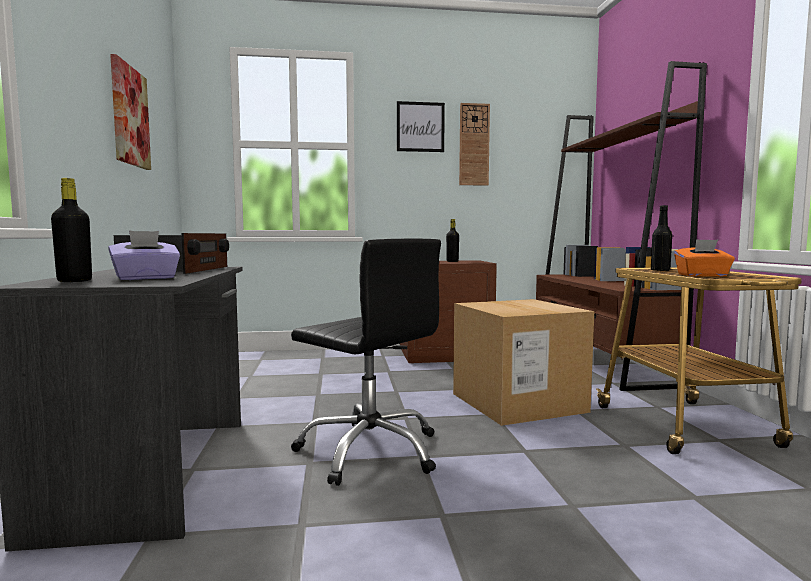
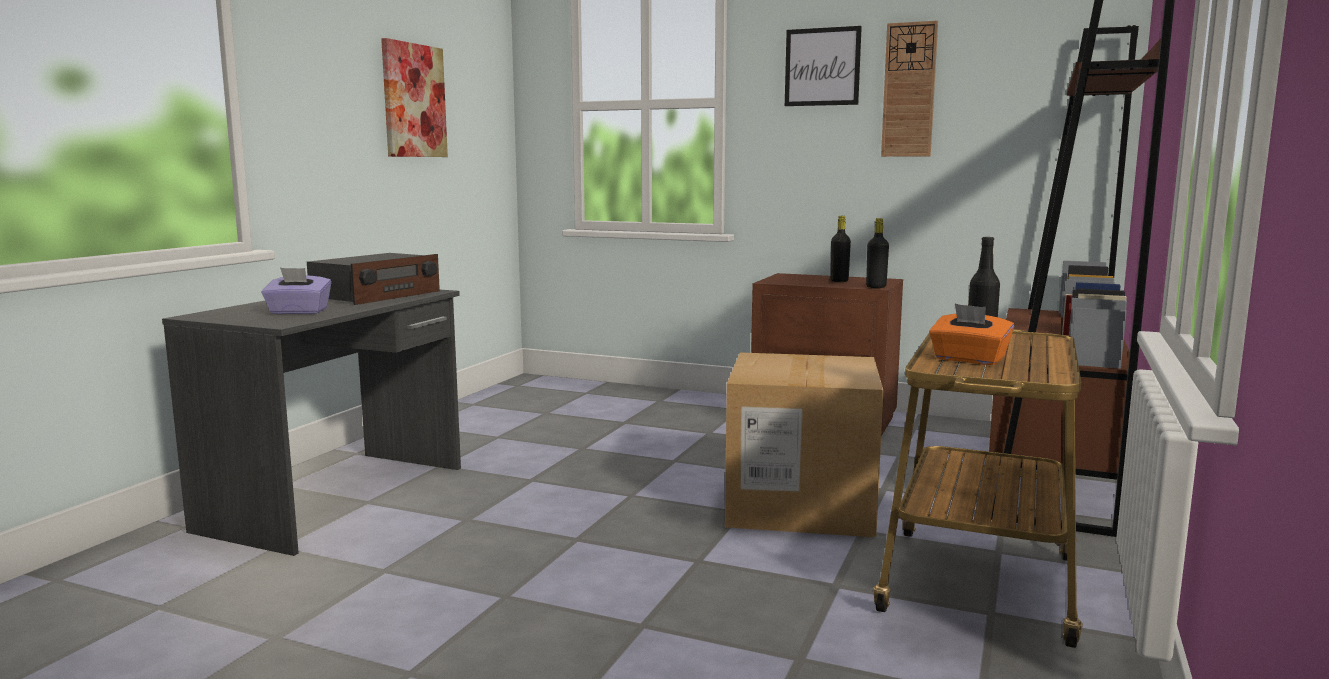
camera: 30 degrees right, 5 degrees up
(74, 281) = (240, 312): black bottle -> black bottle (876, 287)
(370, 451) = (537, 522): black office chair -> none

